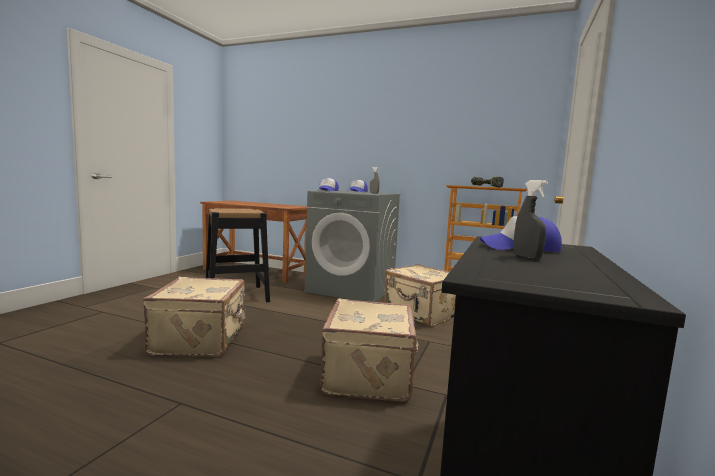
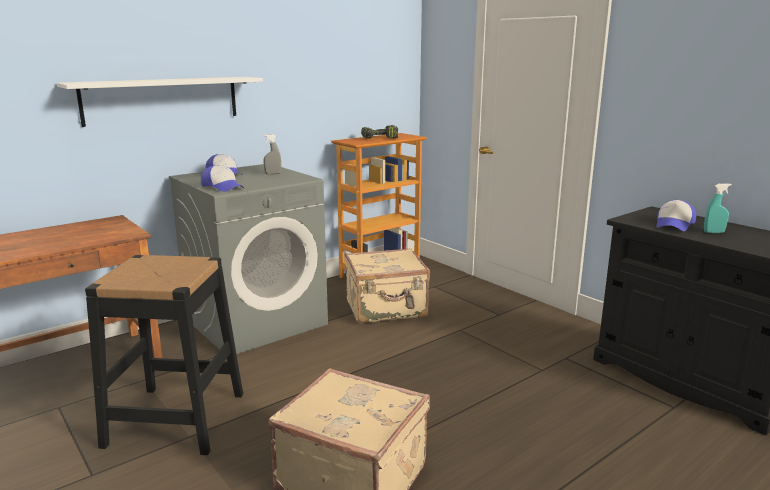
camera: 60 degrees left, 10 degrees up
(342, 147) = (162, 100): none -> white shelf
(370, 375) = (517, 381): beige suitcase -> none
(526, 257) = (713, 232): grey spray bottle -> turquoise spray bottle

